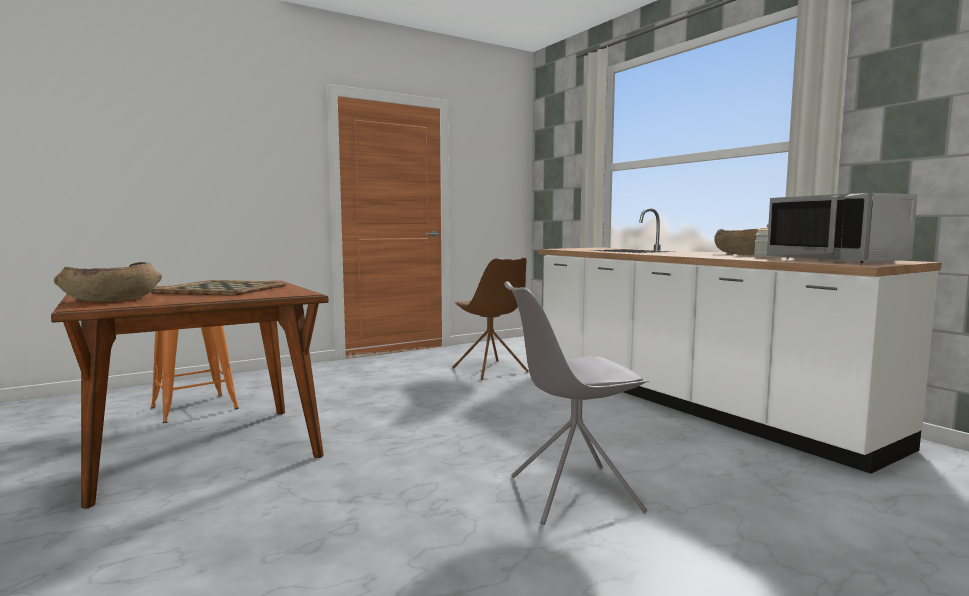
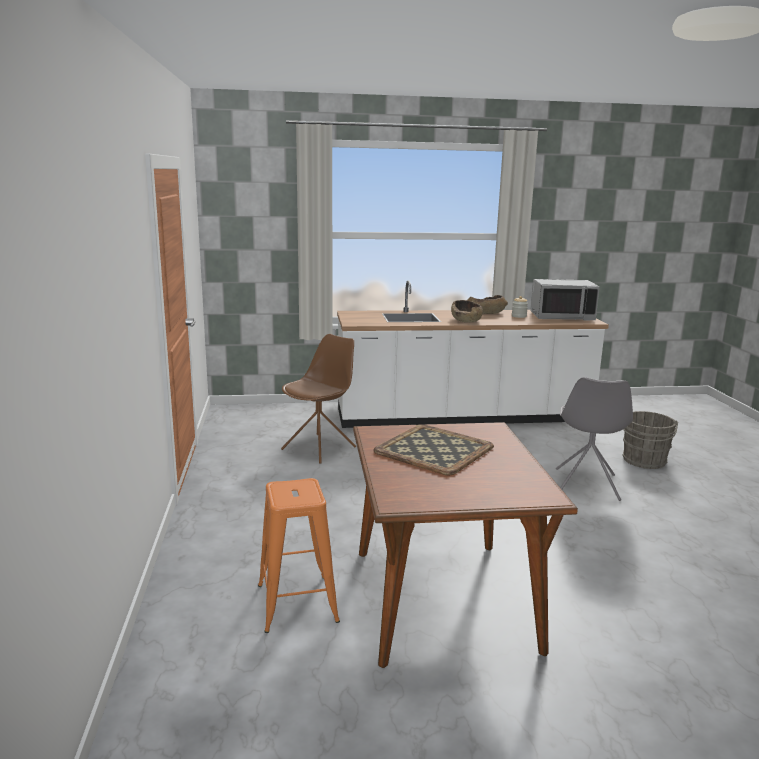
camera: 65 degrees left, 10 degrees up
(111, 300) = (502, 489): brown bowl -> brown bowl (466, 321)
(490, 370) = (320, 448): brown chair -> brown chair turned 45 degrees counterclockwise
(767, 538) = (643, 461): none -> grey bucket

